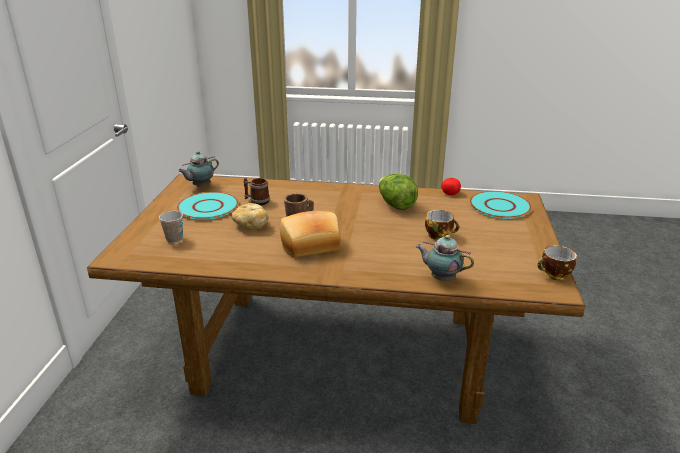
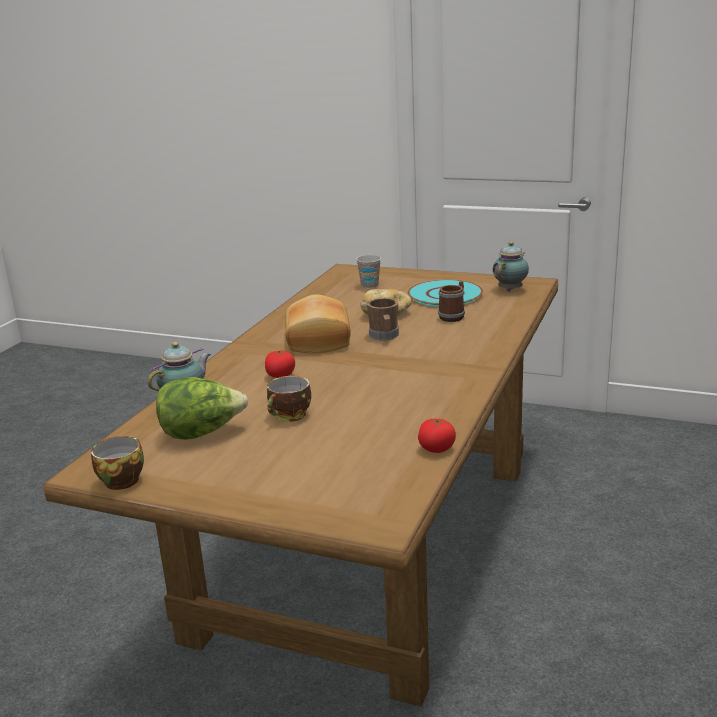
camera: 105 degrees right, 5 degrees down
(200, 186) = (511, 289): teapot -> teapot turned 60 degrees clockwise
(380, 249) = (280, 375): none -> tomato
(395, 205) = (406, 397): lettuce -> lettuce (202, 433)
(499, 206) = (363, 487): turquoise plate -> none

